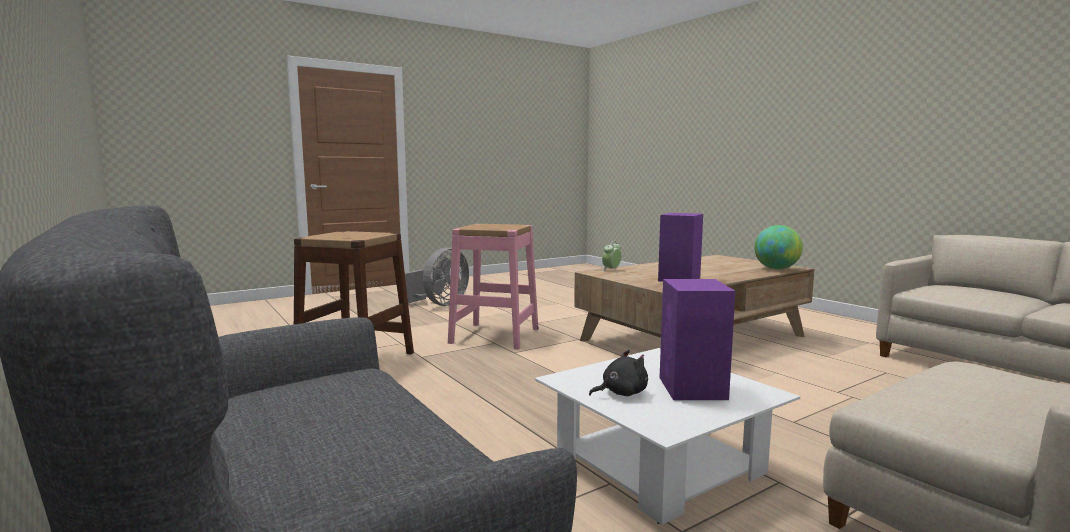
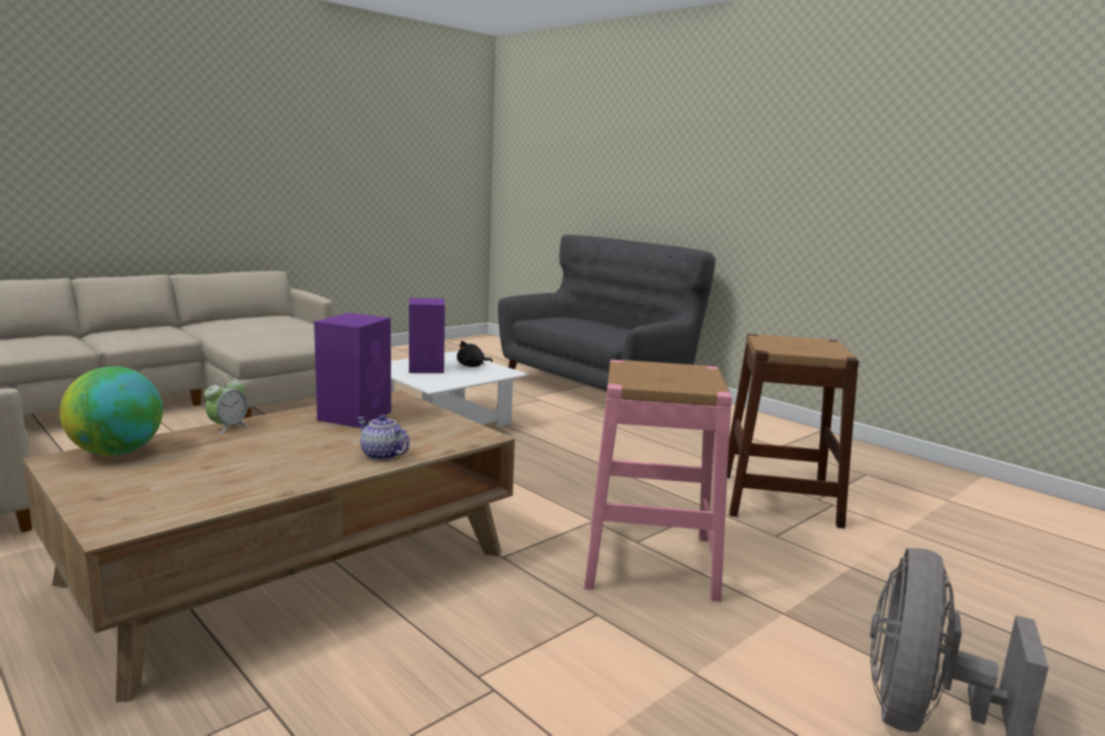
camera: 170 degrees right, 5 degrees up
(611, 270) = (449, 444): alarm clock -> alarm clock (228, 427)
(644, 267) = (382, 455): none -> teapot

